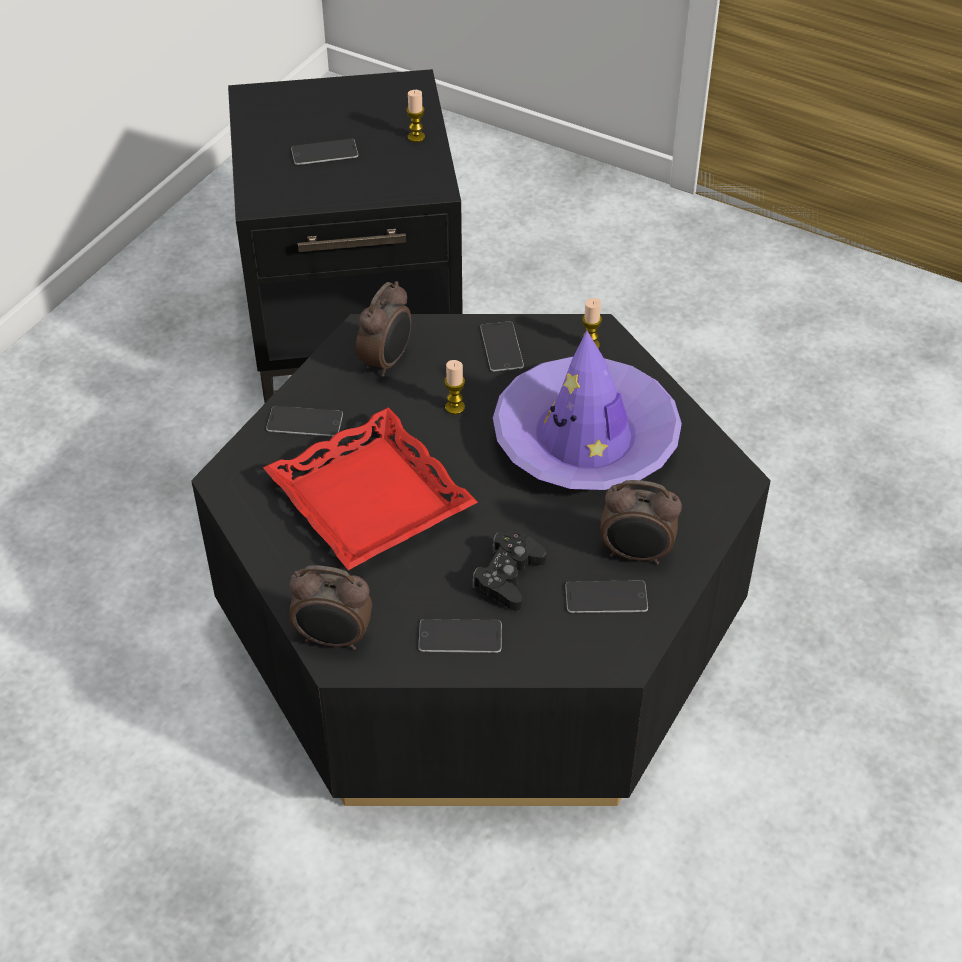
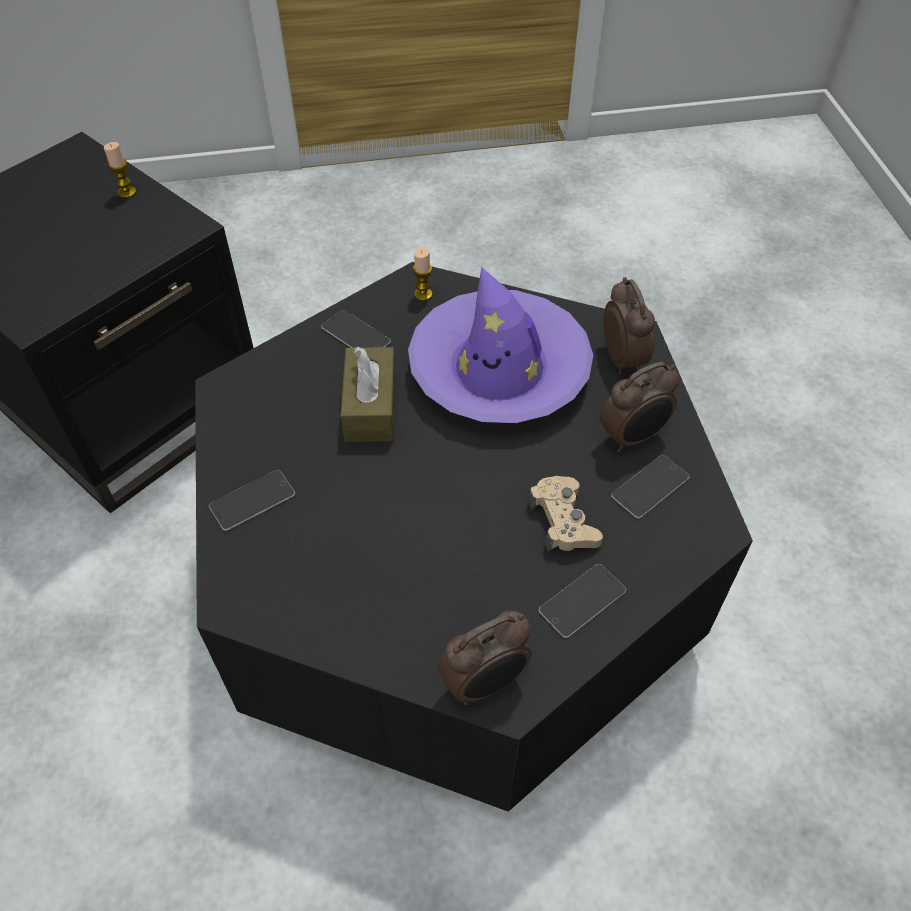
camera: 40 degrees left, 5 degrees up
(324, 152) = (51, 245): phone -> none
(372, 499) = (384, 530): red tray -> none
(387, 361) = (272, 402): alarm clock -> alarm clock (623, 359)
(455, 407) = (370, 406): candle -> brown tissue box
(508, 576) = (563, 521): black game controller -> beige game controller

